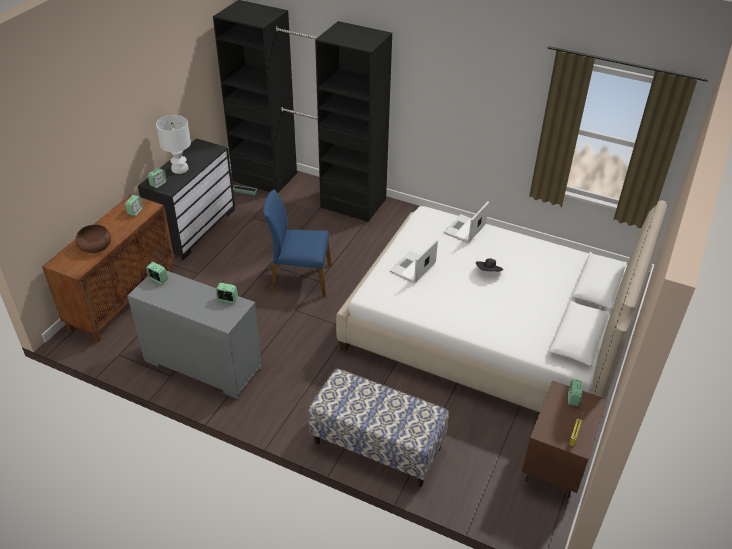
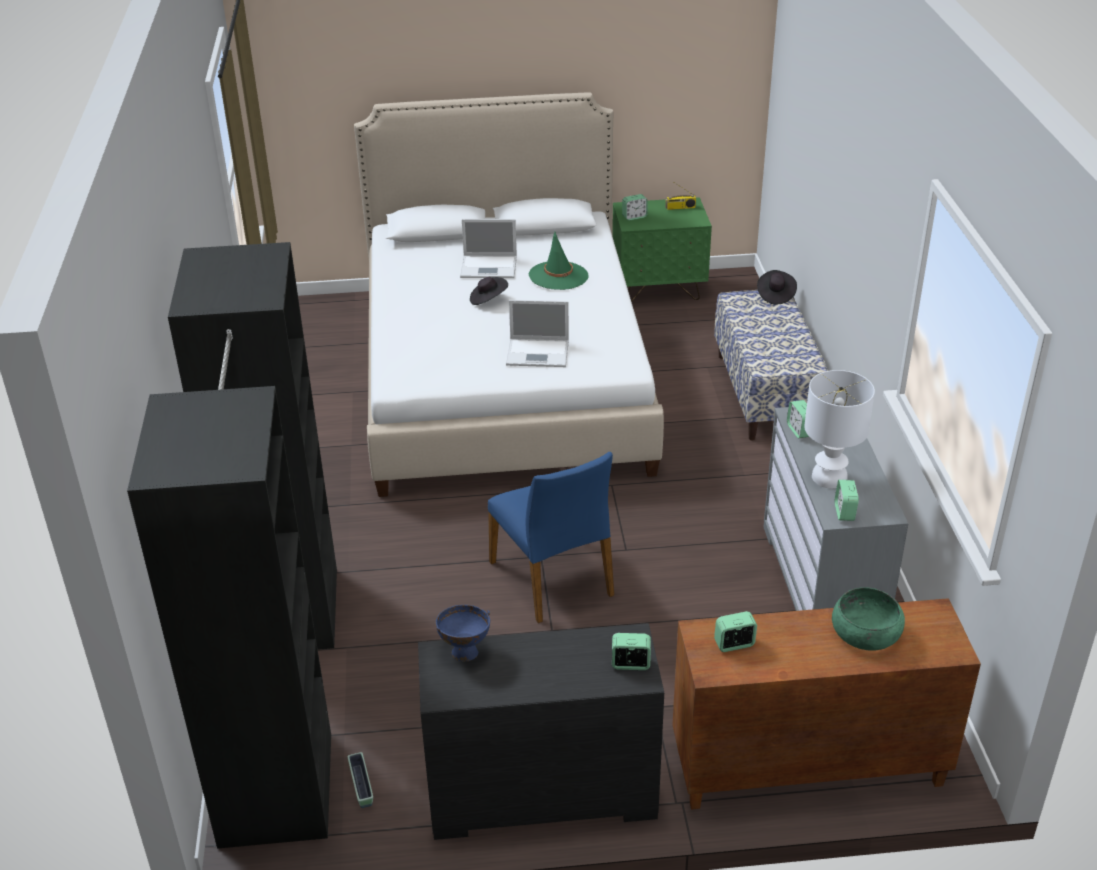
camera: 120 degrees left, 5 degrees down
(95, 246) = (865, 632): brown bowl -> green bowl
(179, 169) = (556, 665): white table lamp -> white table lamp (830, 478)
(211, 154) = (464, 651): none -> blue bowl
(421, 439) = (775, 295): none -> black hat
(464, 229) = (411, 338): laptop -> laptop (490, 267)
(498, 313) = (558, 276): none -> green hat
(555, 465) = (659, 290): brown nightstand -> green nightstand

